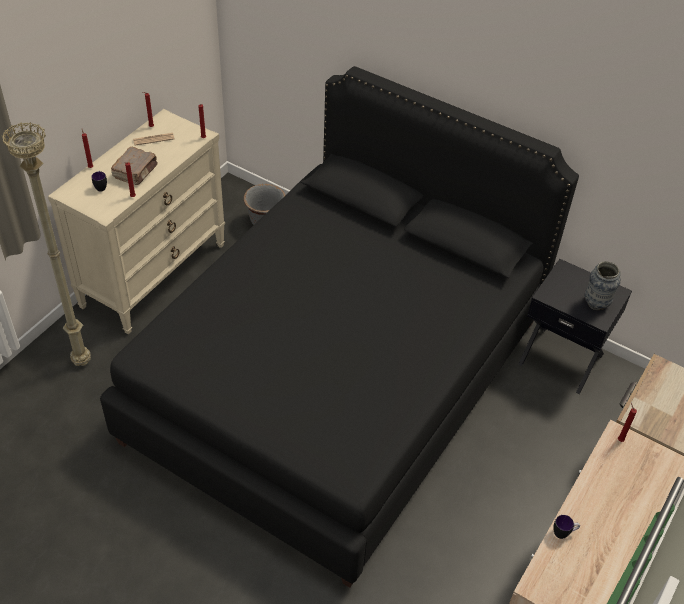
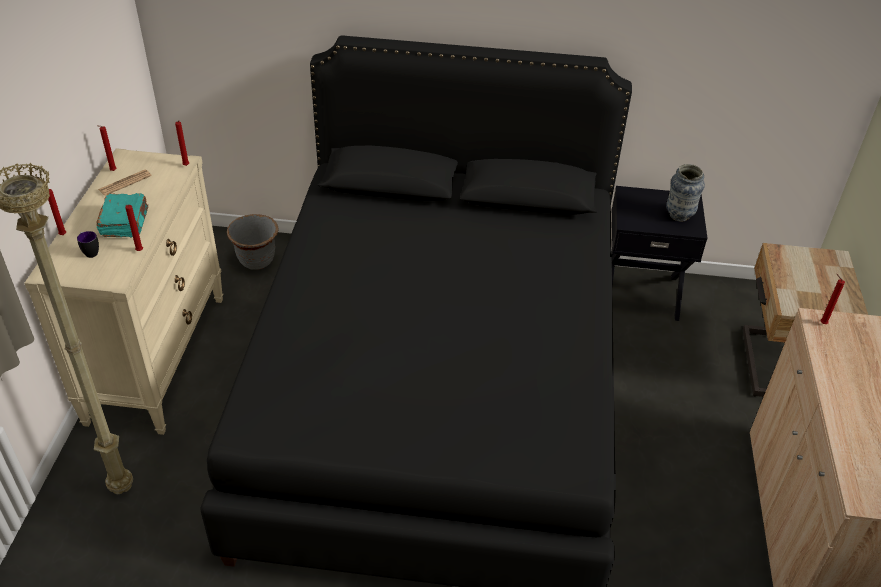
camera: 25 degrees left, 5 degrees down
(136, 172) = (125, 223): brown book -> turquoise book
(563, 533) = (845, 434): mug -> none

